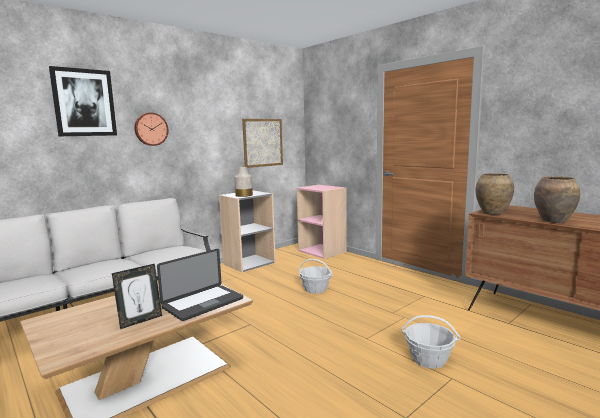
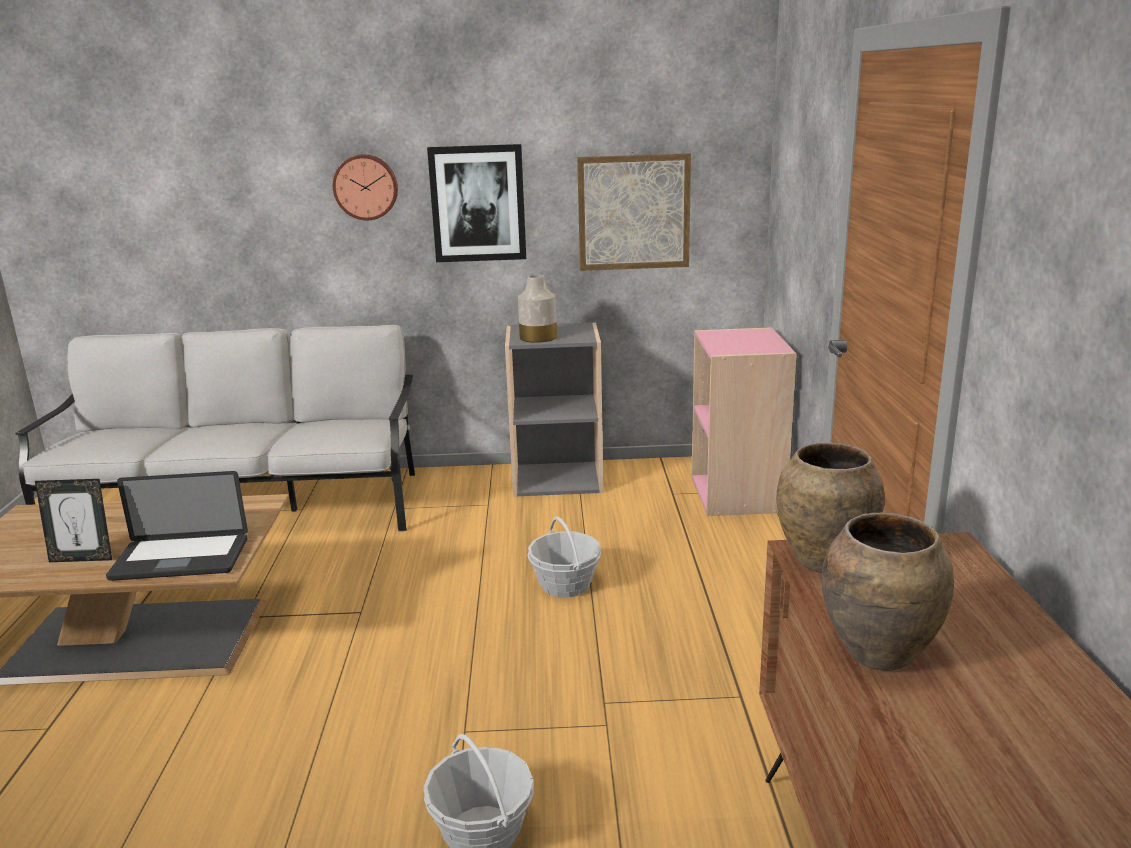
camera: 40 degrees right, 10 degrees up
(84, 103) = (246, 143): picture -> picture (478, 203)

